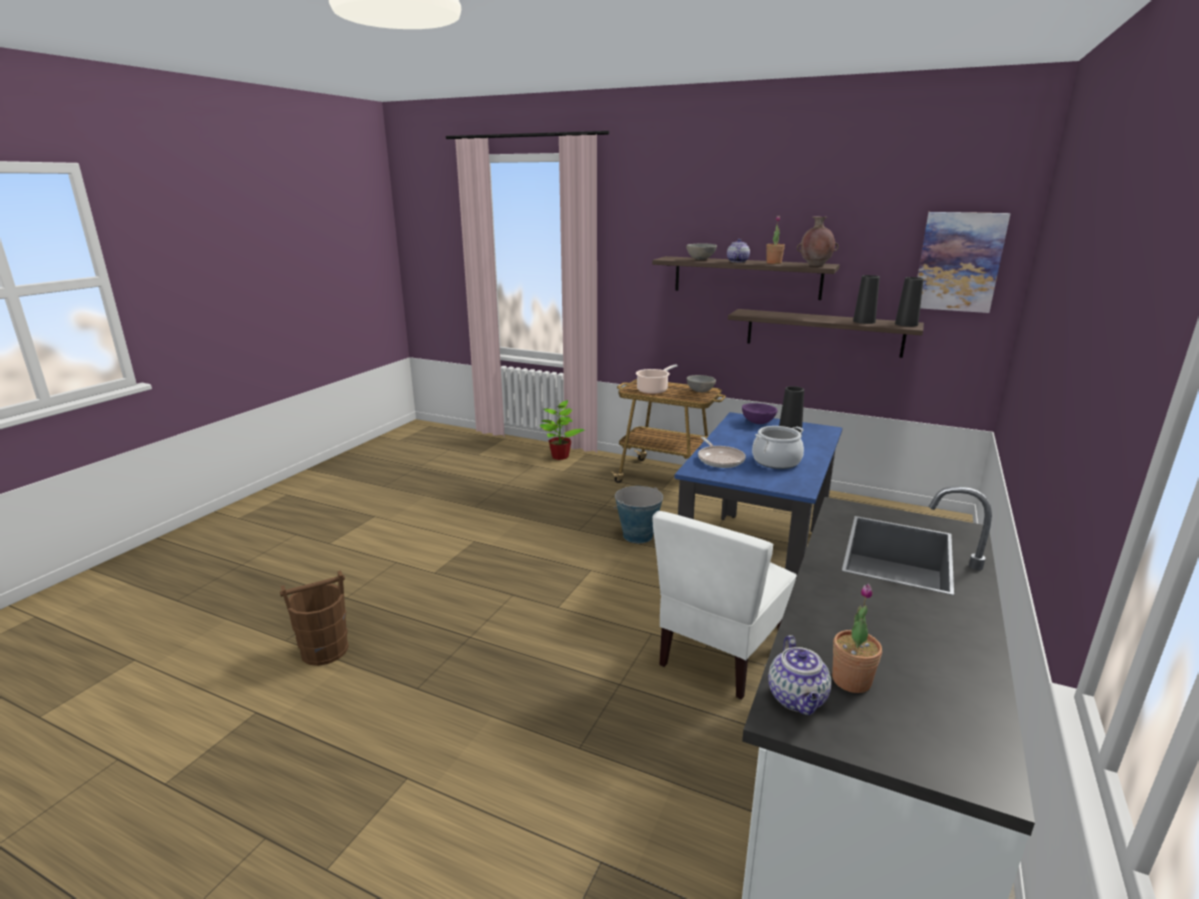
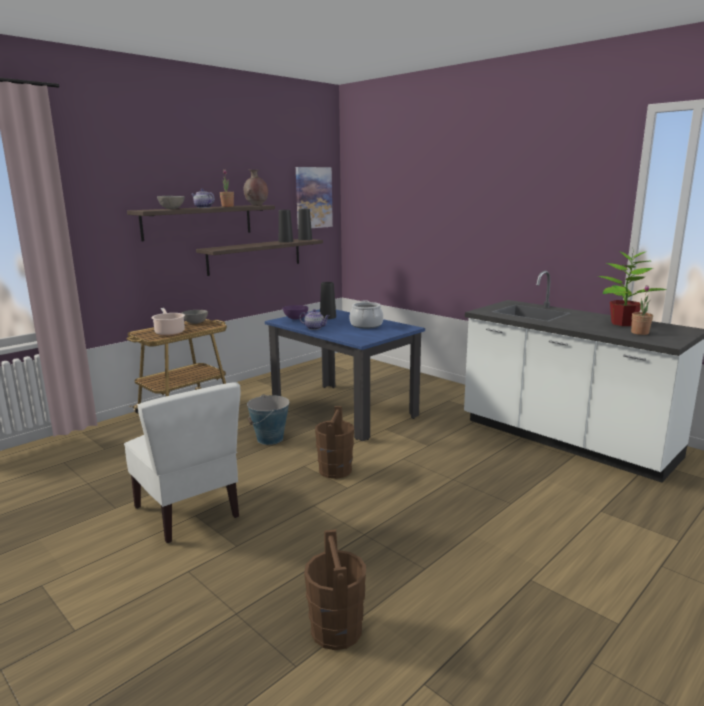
camera: 70 degrees left, 5 degrees down
(560, 456) = (66, 445): potted plant -> potted plant (622, 323)
(592, 591) = (335, 470): none -> brown bucket
(720, 459) = (349, 334): frying pan -> none
(720, 655) = (437, 442): white chair -> white chair (188, 511)
(798, 699) = (656, 340): teapot -> teapot (315, 328)

